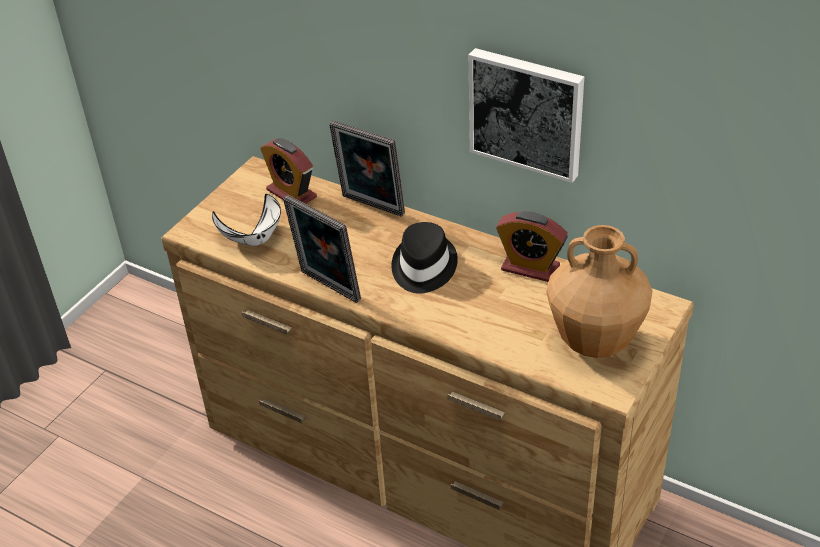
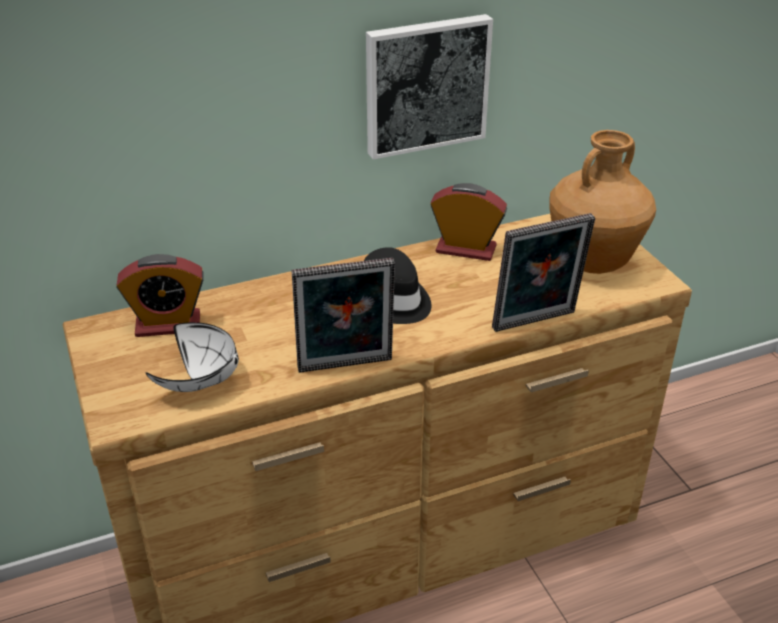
camera: 55 degrees left, 5 degrees down
(371, 207) = (264, 289): picture frame -> picture frame (536, 323)
(530, 268) = (466, 249): alarm clock -> alarm clock turned 135 degrees counterclockwise

